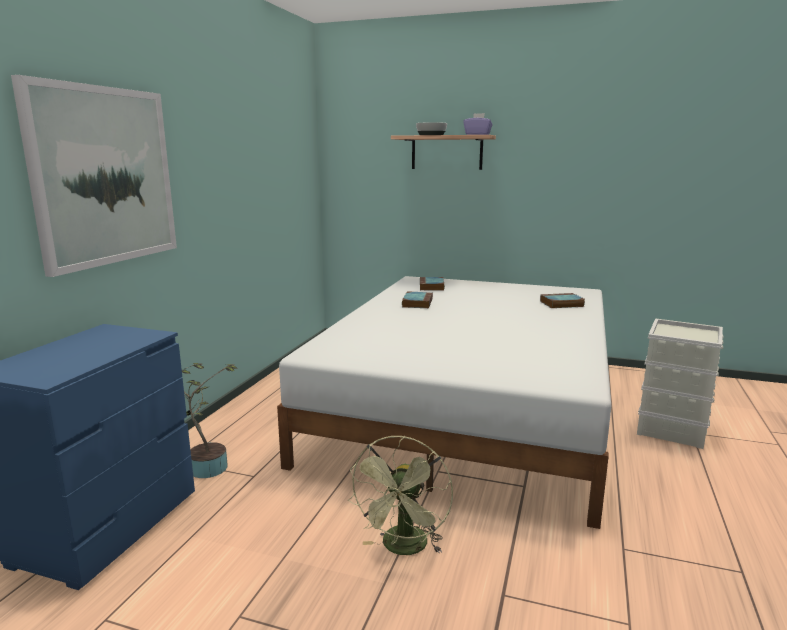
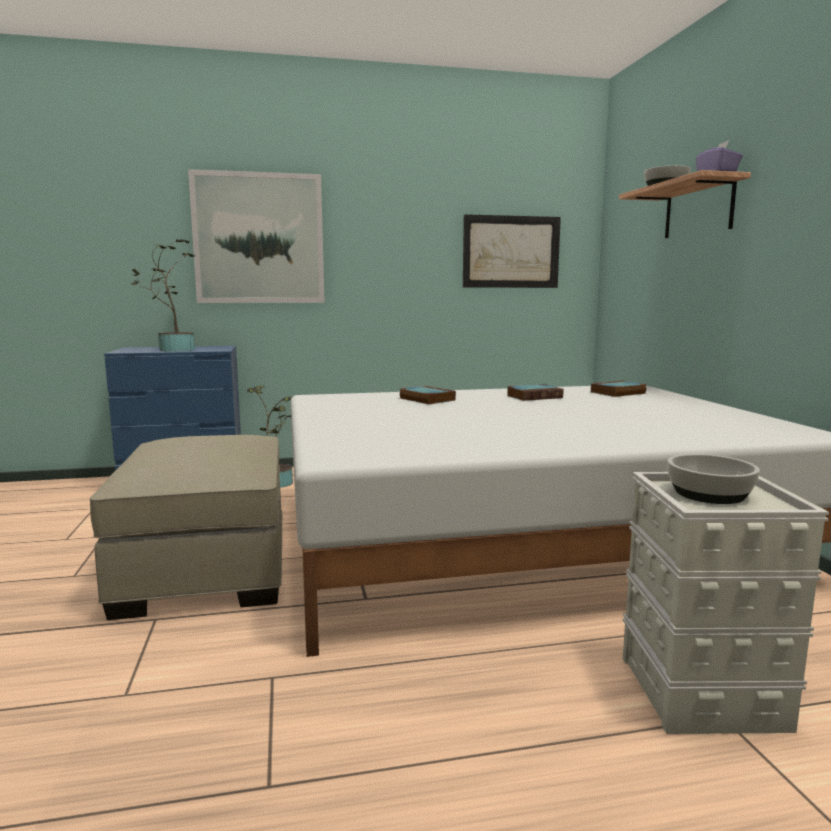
camera: 60 degrees right, 5 degrees down
(95, 353) = (172, 350): none -> potted plant
(282, 175) = (511, 252): none -> picture
(404, 548) = (207, 566): green fan -> beige ottoman
(561, 304) = (690, 431): book -> book (426, 399)
(679, 333) = (709, 493): none -> bowl

